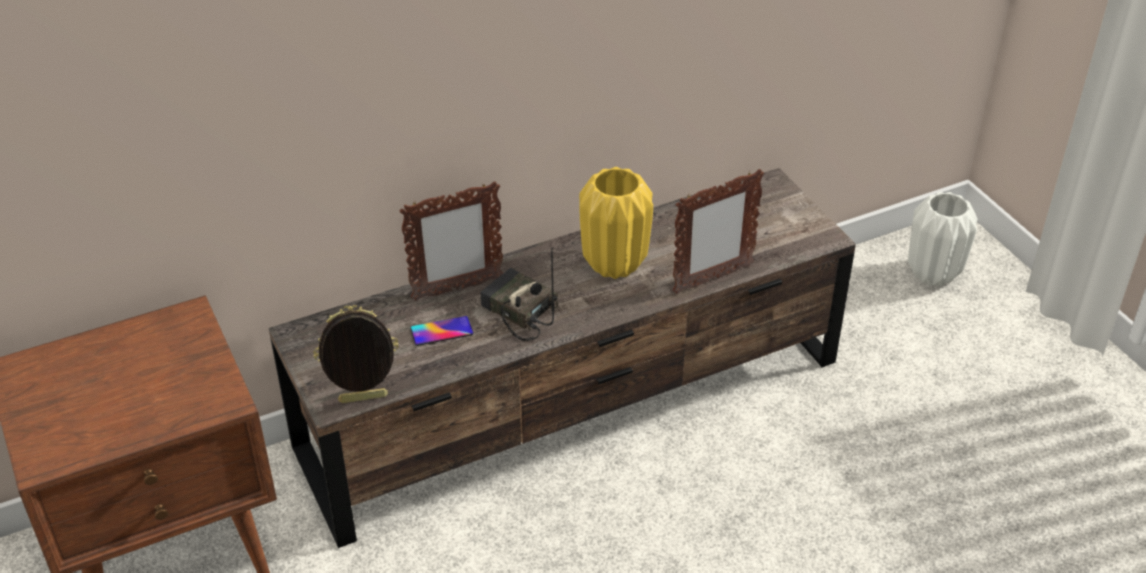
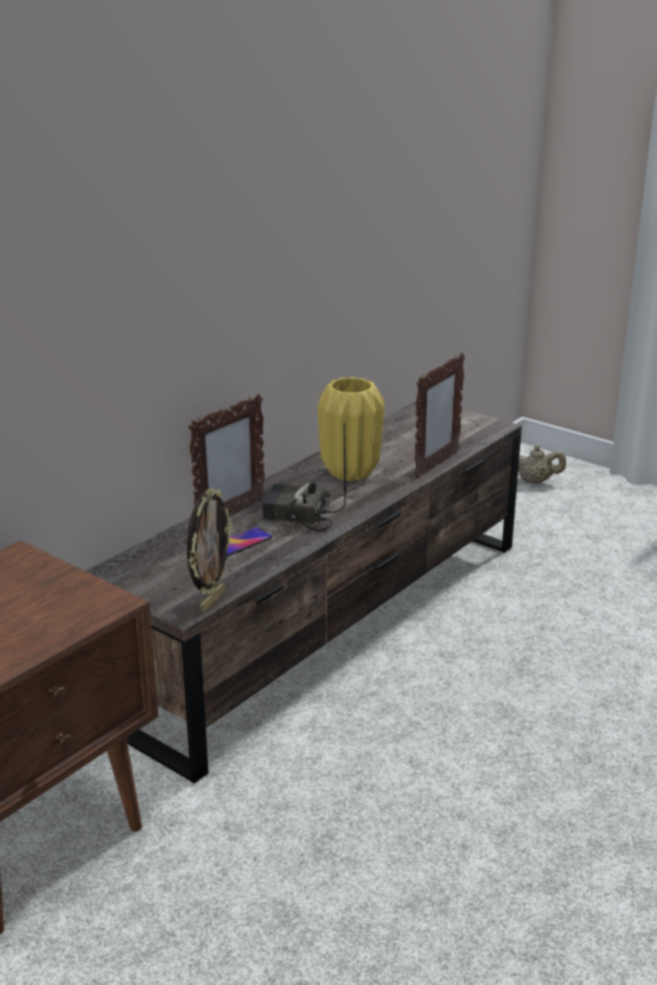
camera: 25 degrees left, 15 degrees down
(363, 400) = (211, 601): picture frame -> picture frame turned 150 degrees clockwise
(933, 274) = (535, 481): white vase -> beige teapot

